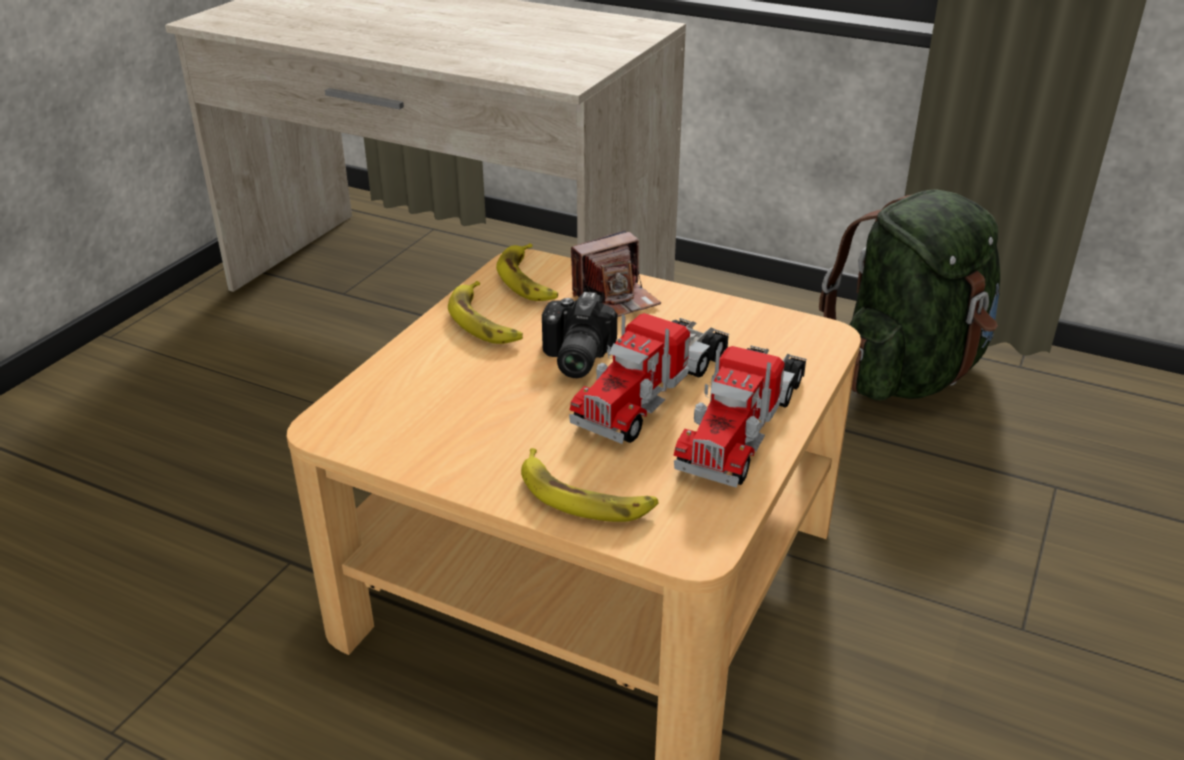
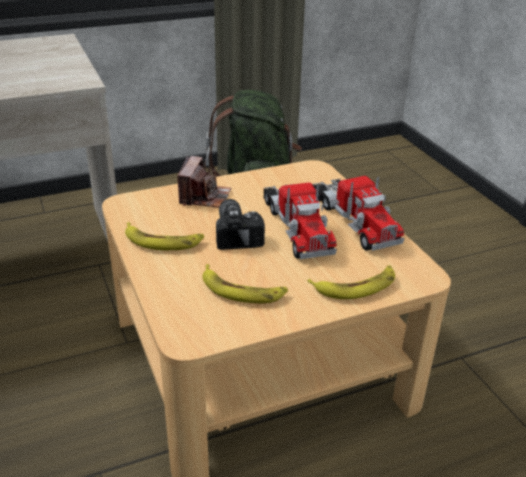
camera: 50 degrees left, 0 degrees up
(528, 280) = (145, 210): banana -> banana (242, 290)
(573, 358) = (238, 233): camera -> camera turned 150 degrees counterclockwise

